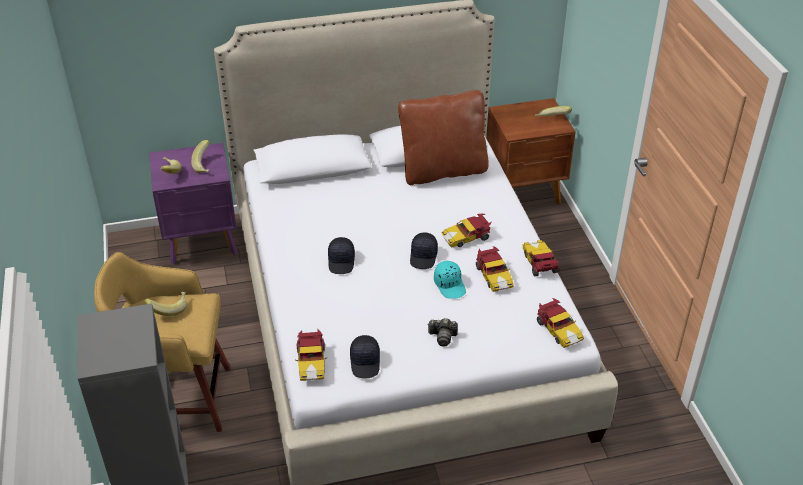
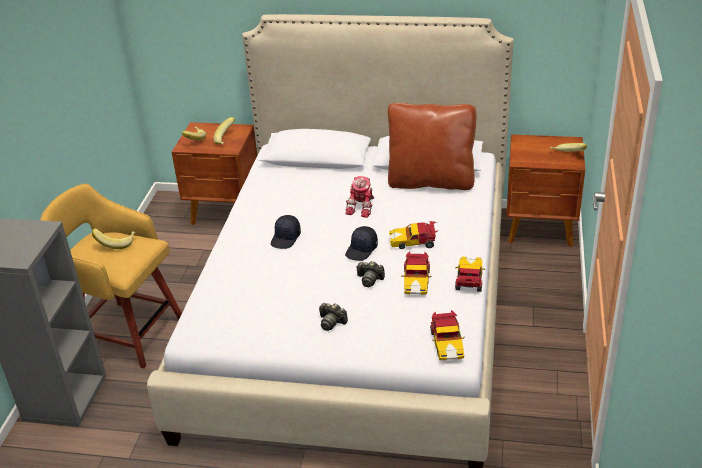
camera: 25 degrees right, 5 degrees down
(203, 241) = (226, 212): purple nightstand -> brown nightstand
(311, 362) = (201, 314): toy car -> none
(365, 362) = (247, 326): black cap -> none
(395, 211) = (362, 207): none -> toy robot
(450, 285) = (370, 279): turquoise cap -> camera

